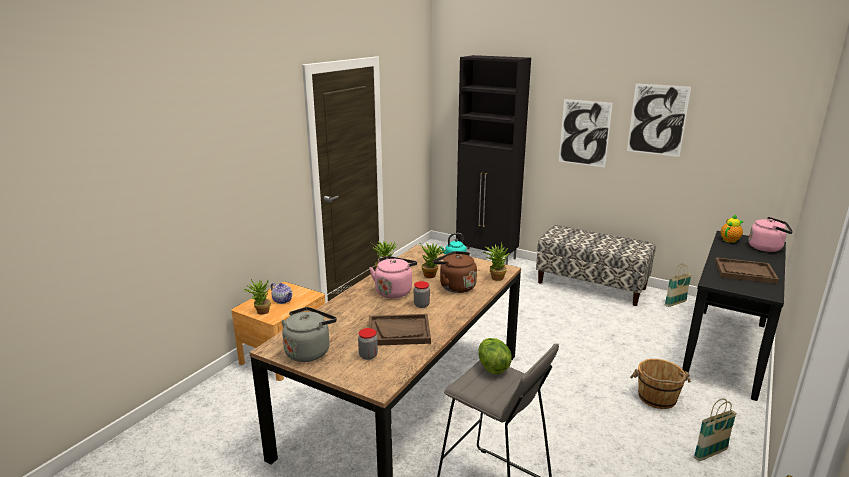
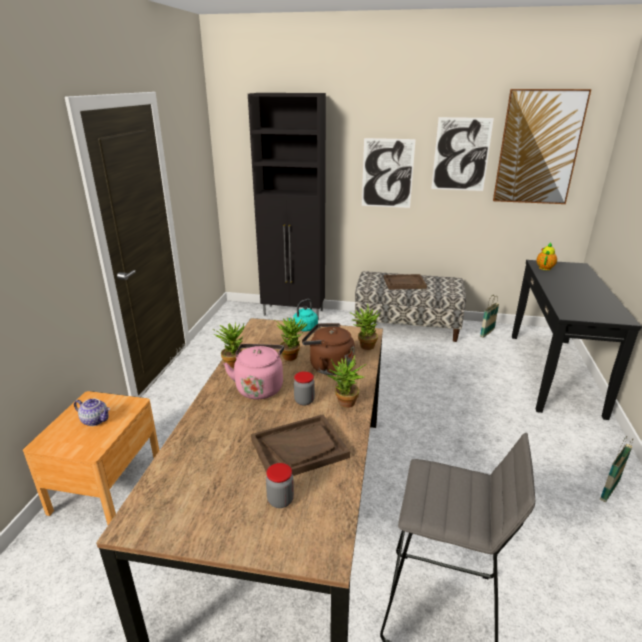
camera: 20 degrees left, 5 degrees up
(260, 312) = (69, 445): potted plant -> potted plant (345, 404)
(309, 351) = (192, 515): grey kettle -> none
(492, 367) = (436, 472): lettuce -> none
(657, 398) = (530, 438): brown bucket -> none
(738, 118) = (538, 148): none -> picture
(744, 272) = (584, 299): brown tray -> brown tray (404, 283)
(767, 248) = (579, 271): pink kettle -> none

